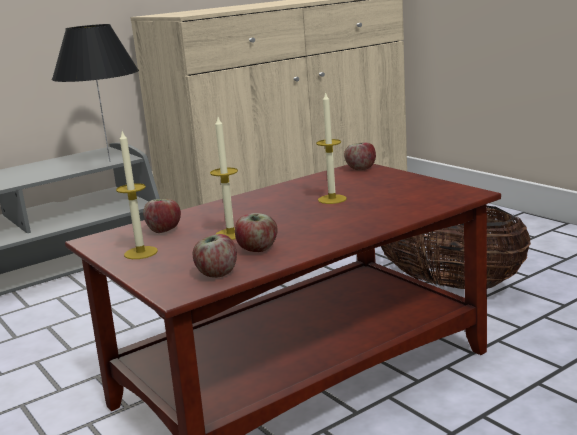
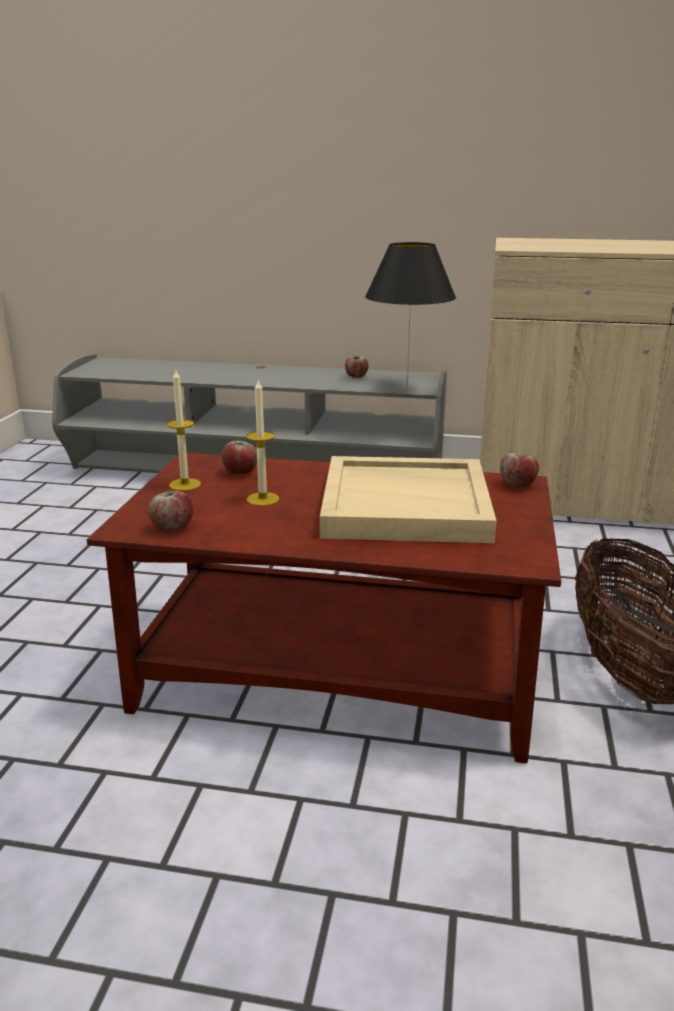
camera: 45 degrees right, 5 degrees up
(257, 250) = (240, 523): apple -> apple (356, 377)
(332, 199) = (407, 505): candle -> beige tray

